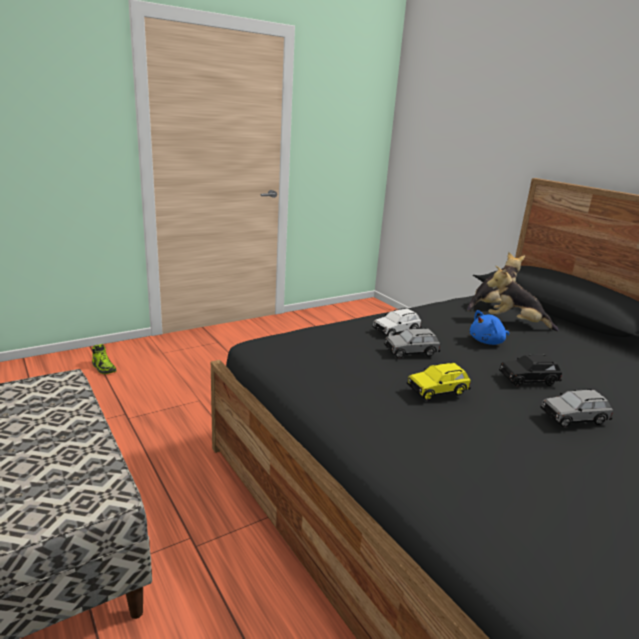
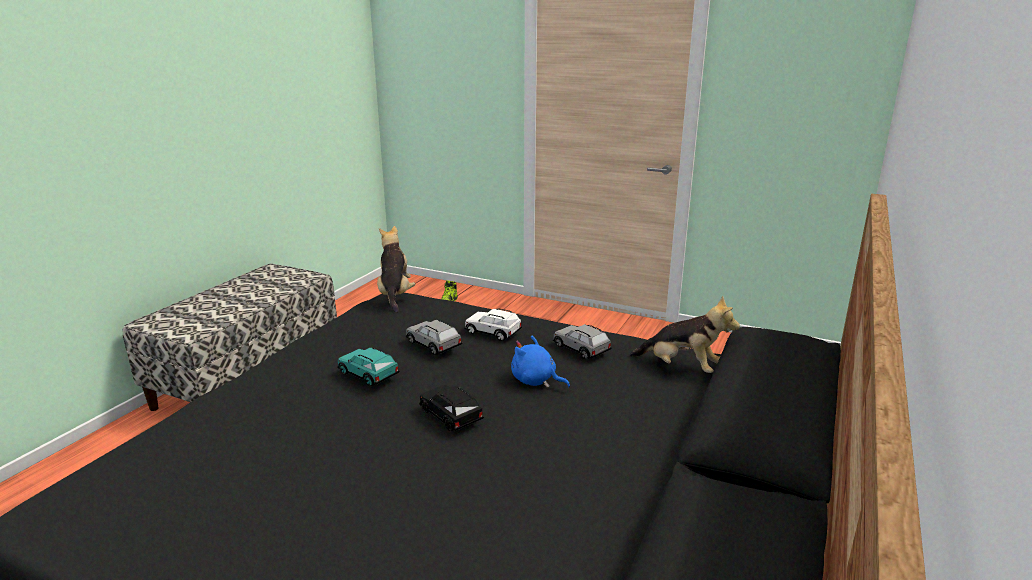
camera: 60 degrees right, 0 degrees up
(437, 390) = (368, 375): yellow toy car -> turquoise toy car
(515, 323) = (638, 391): plush toy -> plush toy (395, 295)
(574, 417) = (384, 454): grey toy car -> grey toy car (581, 349)

